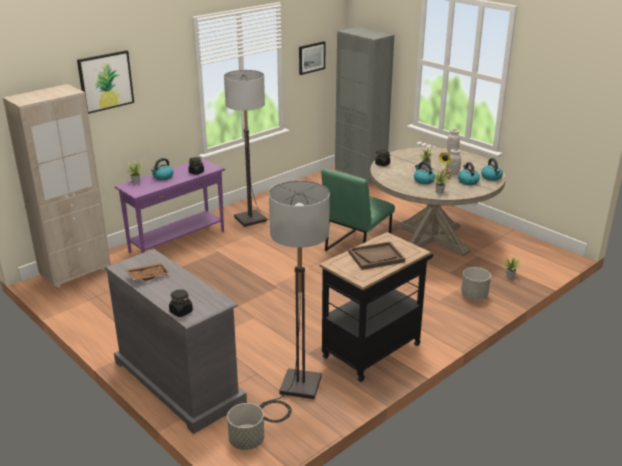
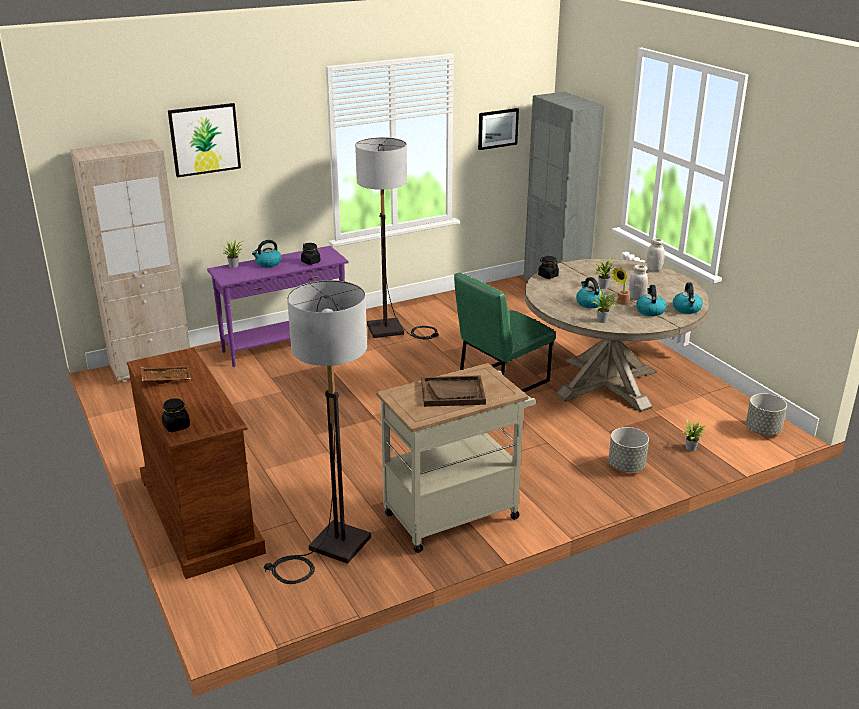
camera: 15 degrees right, 0 degrees up
(177, 382) = (198, 514): grey dresser -> brown dresser
(246, 441) = (241, 599): grey planter -> grey planter (762, 430)
(374, 350) = (455, 516): black cart -> beige cart

